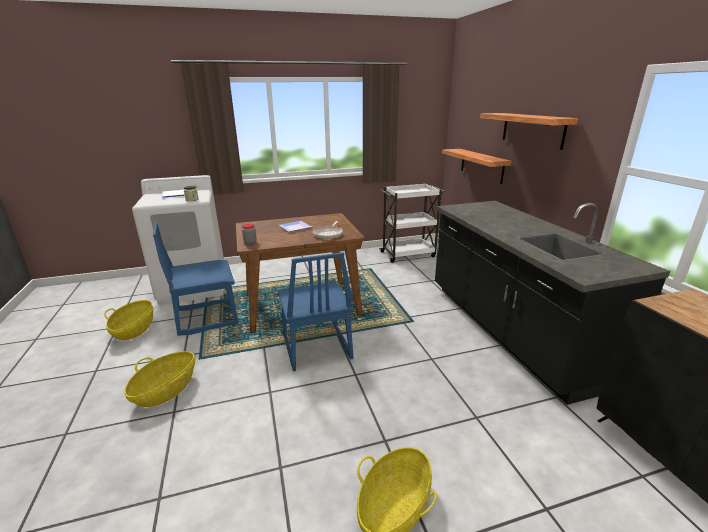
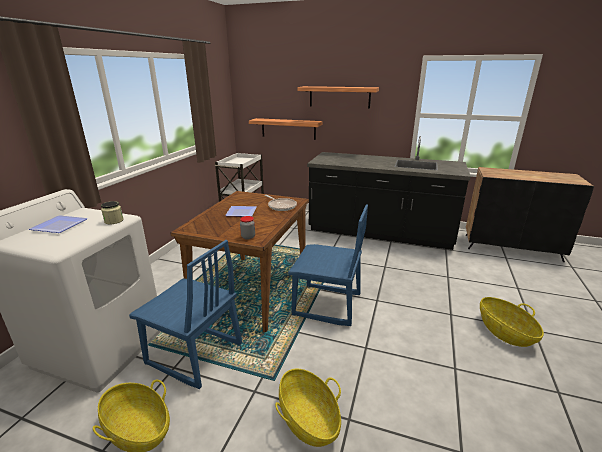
camera: 55 degrees left, 0 degrees up
(206, 317) = (194, 355): blue chair -> blue chair turned 75 degrees counterclockwise

